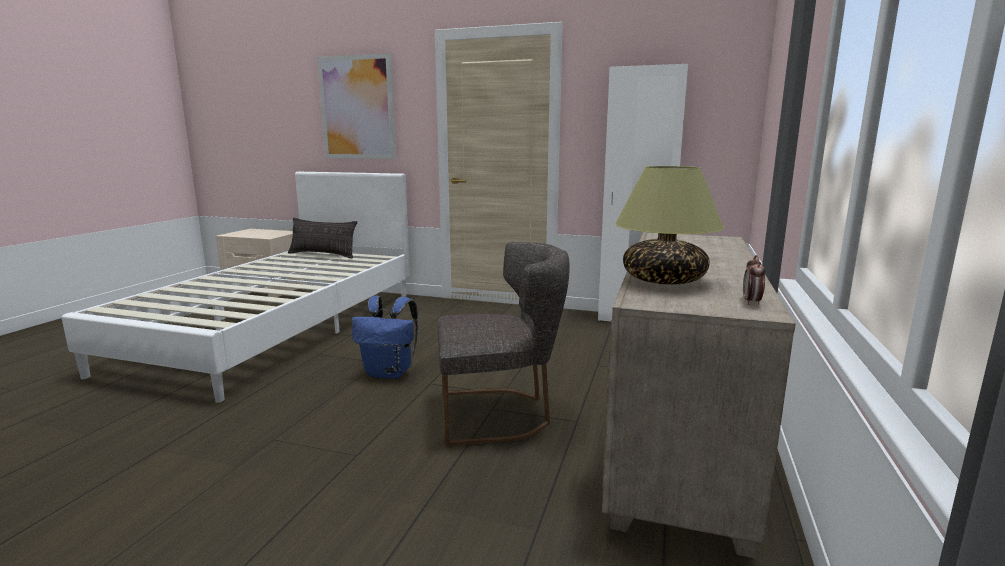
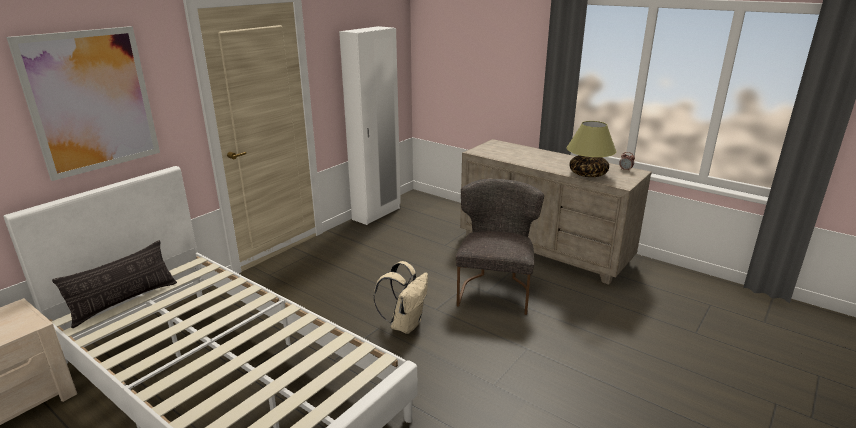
camera: 70 degrees left, 10 degrees up
(390, 373) = (405, 324): blue backpack -> beige backpack

